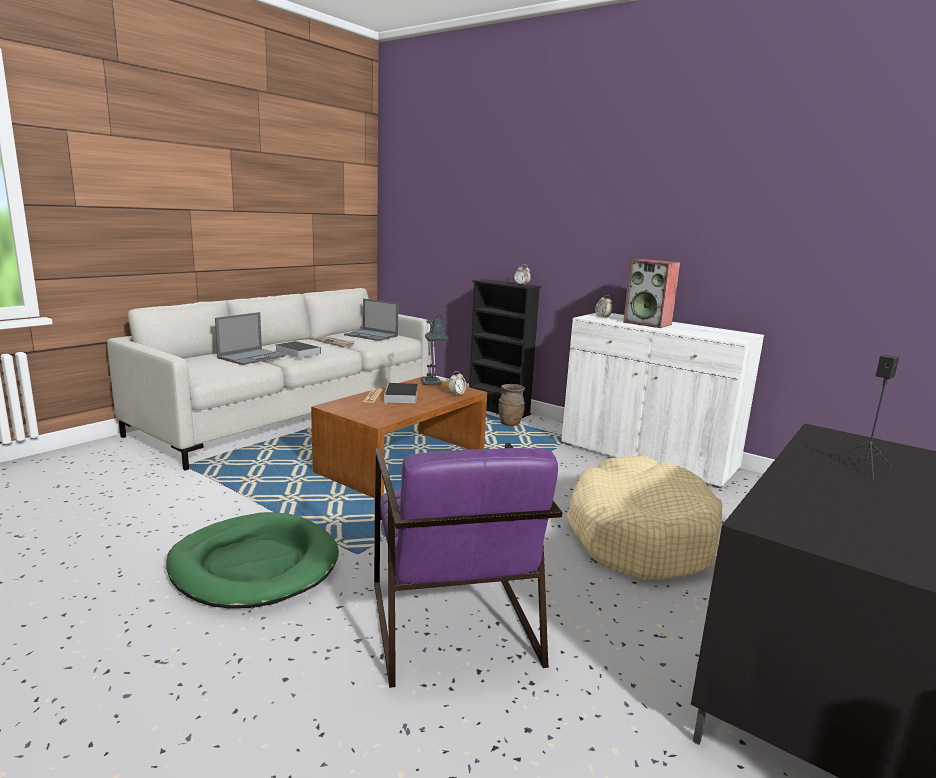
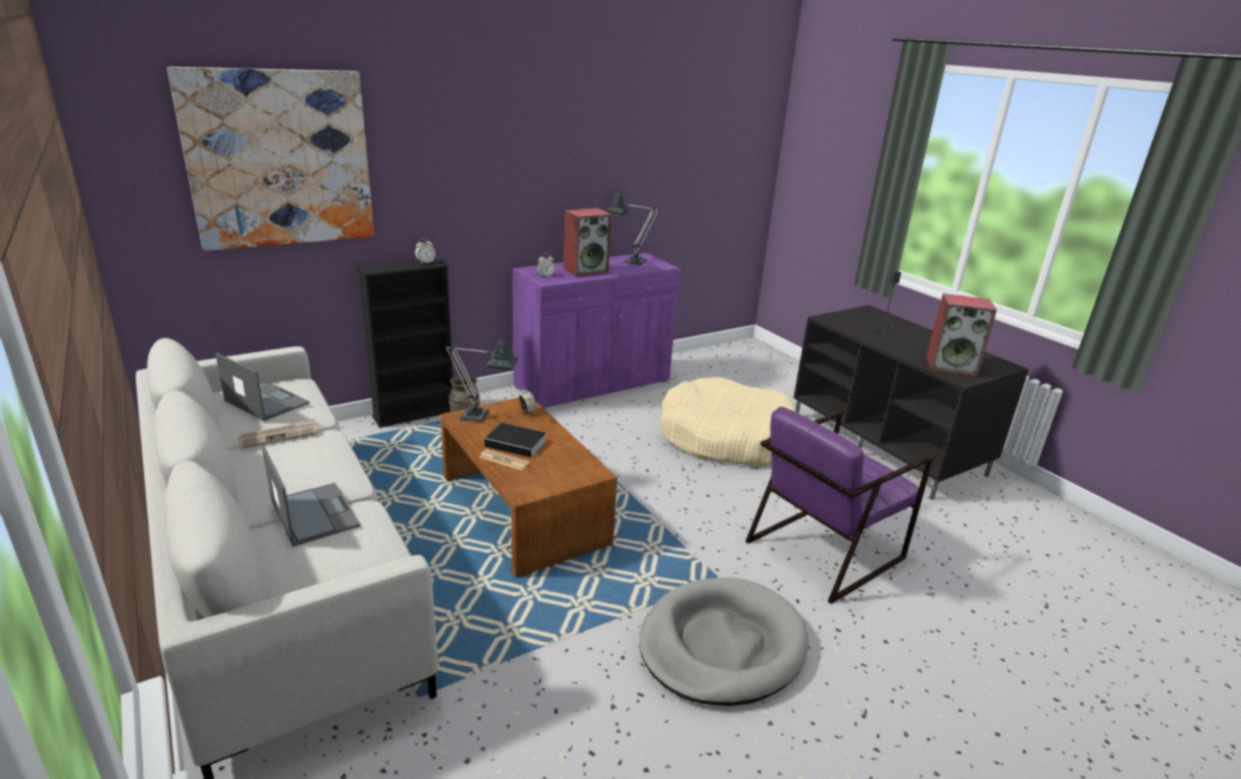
camera: 70 degrees left, 10 degrees up
(254, 565) = (721, 645): green dog bed -> grey dog bed
(296, 352) = (318, 473): book -> none
(371, 335) = (266, 402): laptop -> laptop turned 105 degrees counterclockwise
(452, 622) = (824, 549): purple armchair -> purple armchair turned 135 degrees clockwise
(458, 196) = (280, 159): none -> picture
(647, 456) = (593, 384): white cabinet -> purple cabinet
(714, 331) = (630, 261): none -> table lamp
(811, 517) = (951, 366): none -> speaker

